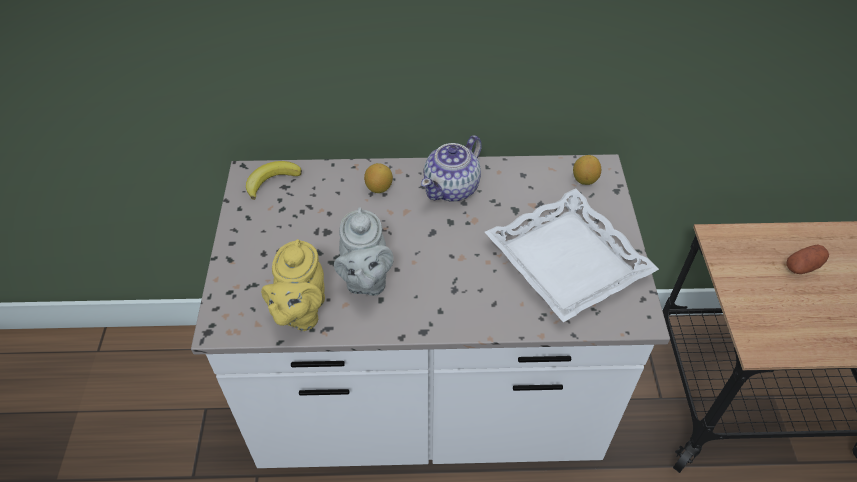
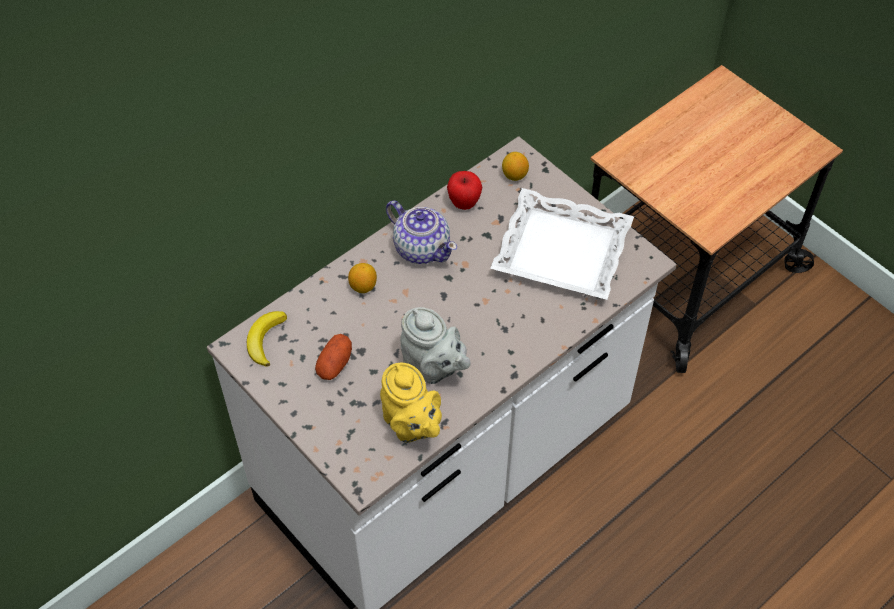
camera: 40 degrees left, 5 degrees up
(452, 188) = (421, 248): teapot -> teapot turned 45 degrees counterclockwise
(521, 176) = (464, 203): none -> apple
(803, 266) = (691, 144): potato -> potato (335, 364)

